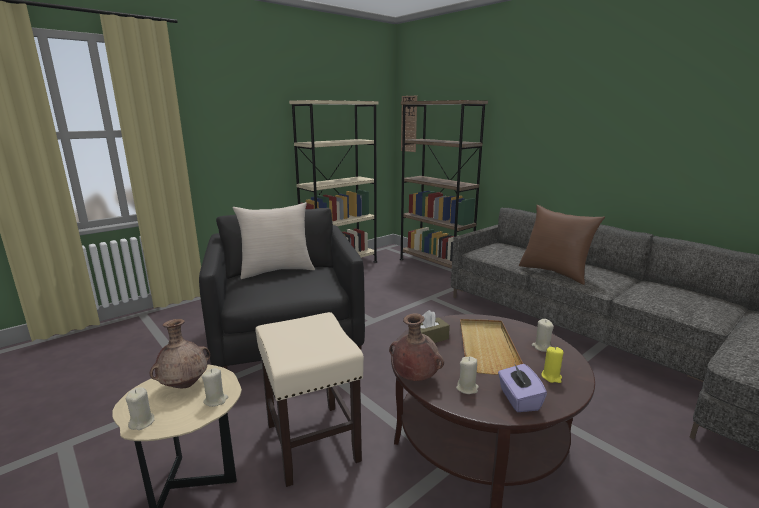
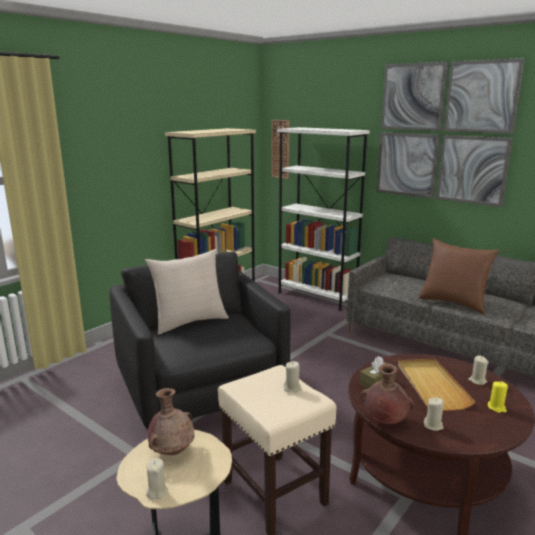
camera: 10 degrees left, 0 degrees up
(216, 400) = (213, 462): beige candle -> beige candle (292, 388)
(435, 265) = (317, 296): brown bookcase -> white bookcase
(518, 399) = (479, 430): purple tissue box -> none
(558, 99) = (442, 132): none -> picture

